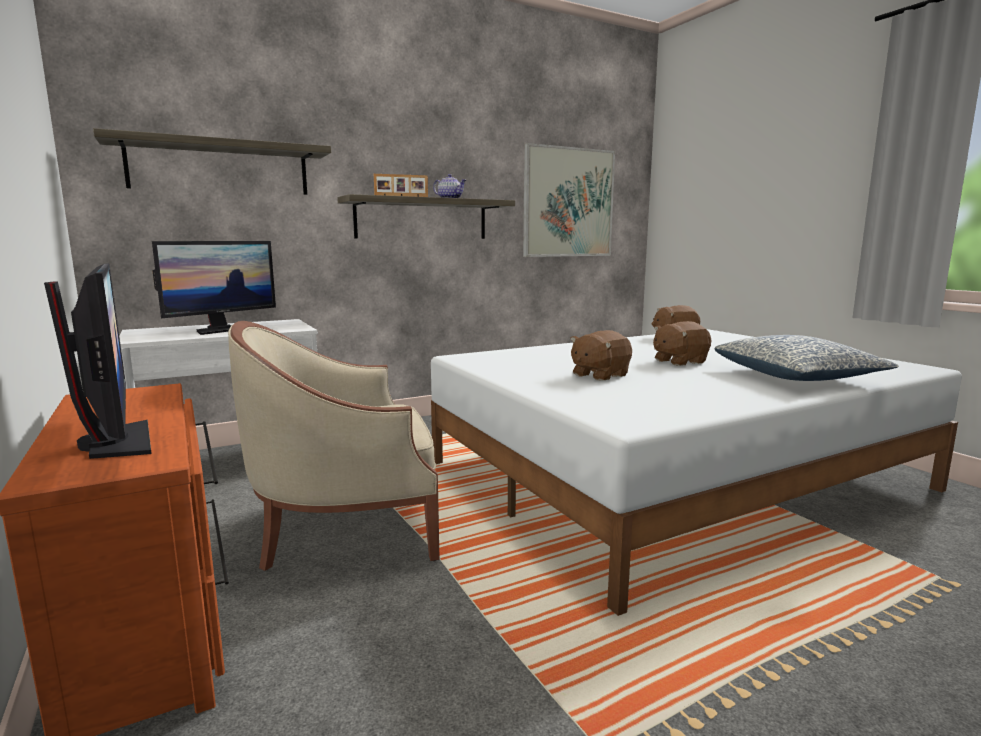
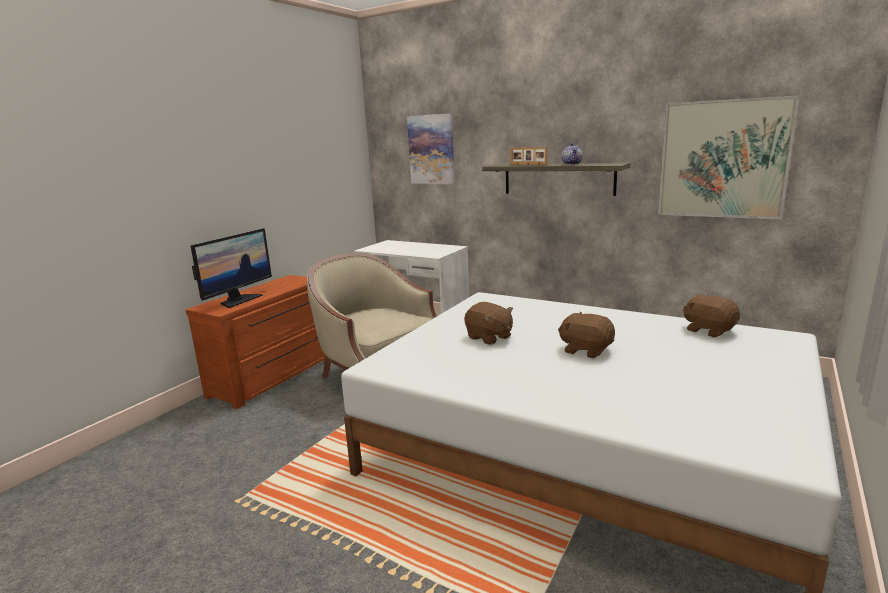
camera: 60 degrees right, 5 degrees up
(220, 168) = (431, 149): shelf -> picture
(222, 330) = (409, 248): monitor -> none
(599, 375) = (489, 337): brown plush toy -> brown plush toy turned 150 degrees counterclockwise
(797, 377) = (601, 399): pillow -> none

